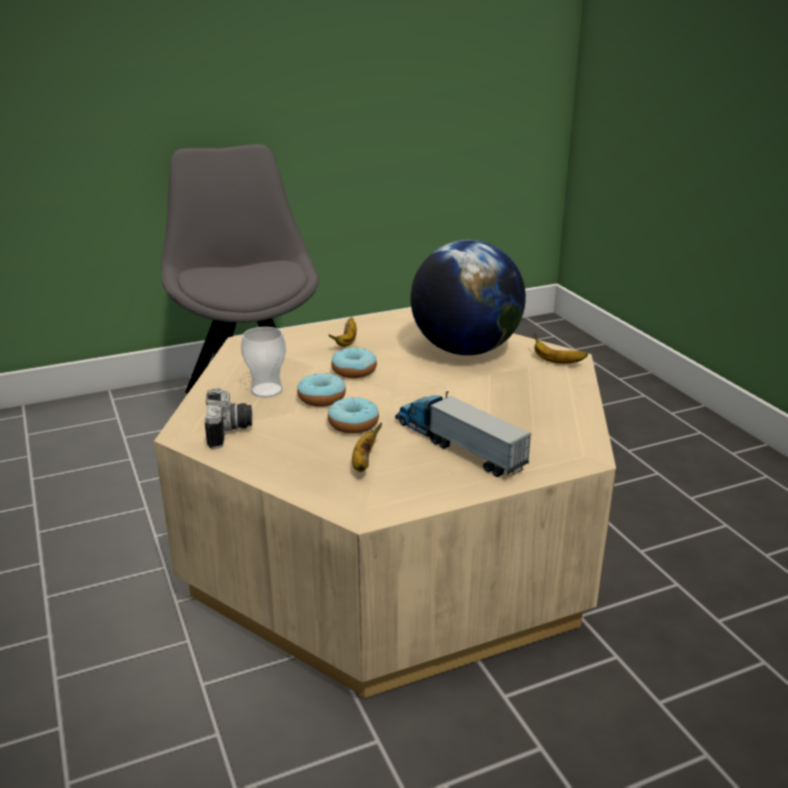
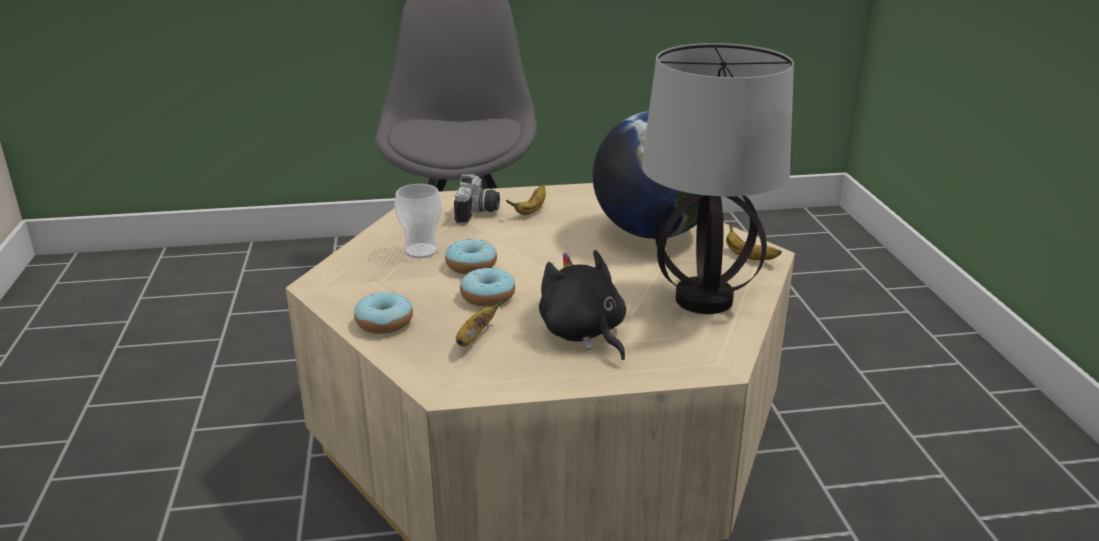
camera: 15 degrees right, 0 degrees up
(230, 431) = (362, 288): camera -> camera (479, 213)
(354, 371) = (521, 241): donut -> donut (384, 323)
(457, 446) = (583, 334): toy truck -> black plush toy
(539, 403) = (702, 300): none -> table lamp

